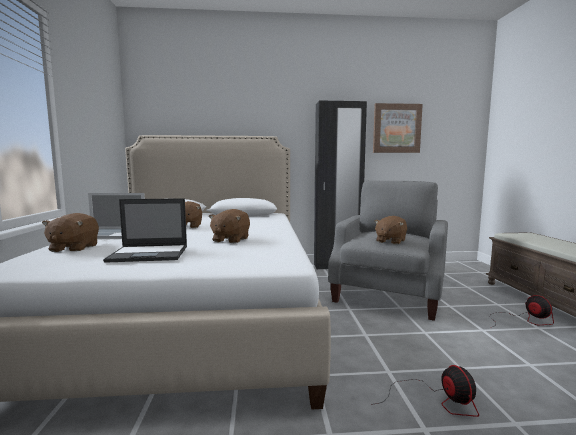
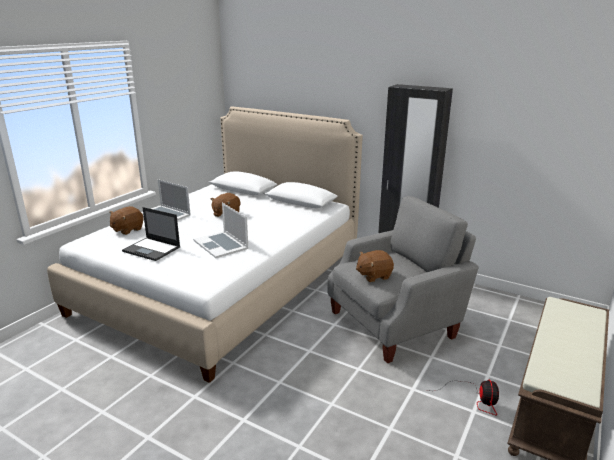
camera: 35 degrees right, 15 degrees up
(230, 240) = (221, 244): brown plush toy -> laptop
(396, 128) = (501, 122): picture -> none
(436, 400) = (276, 411): fan -> none

